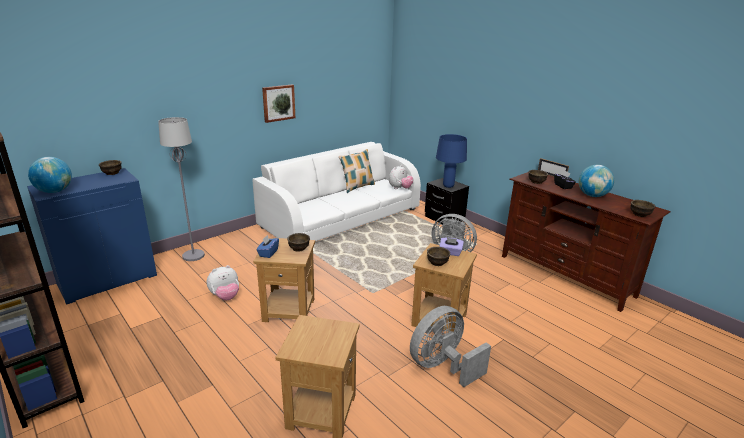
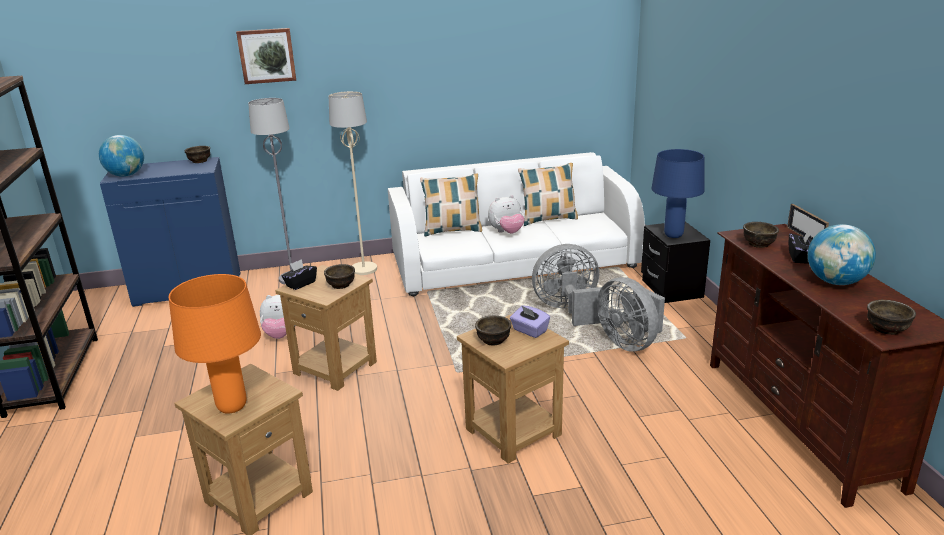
camera: 30 degrees right, 0 degrees up
(243, 239) = (364, 269): none -> beige floor lamp
(268, 253) = (300, 284): blue tissue box -> black tissue box
(278, 103) = (433, 85): picture -> picture (267, 55)
(303, 202) = (452, 230): none -> pillow
(324, 347) = (232, 407): none -> orange table lamp
(400, 188) = (610, 230): plush toy -> plush toy (507, 232)
(442, 366) = (454, 494): grey fan -> grey fan (569, 310)

